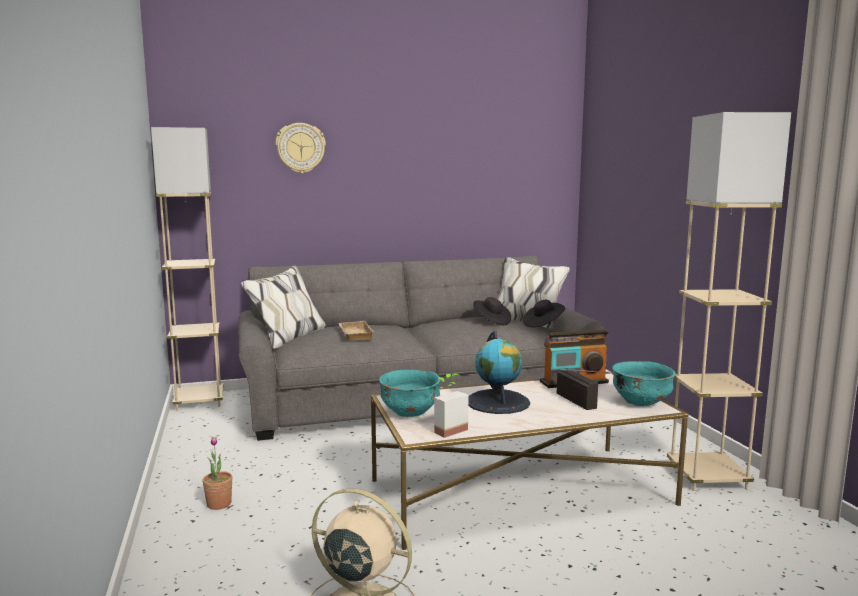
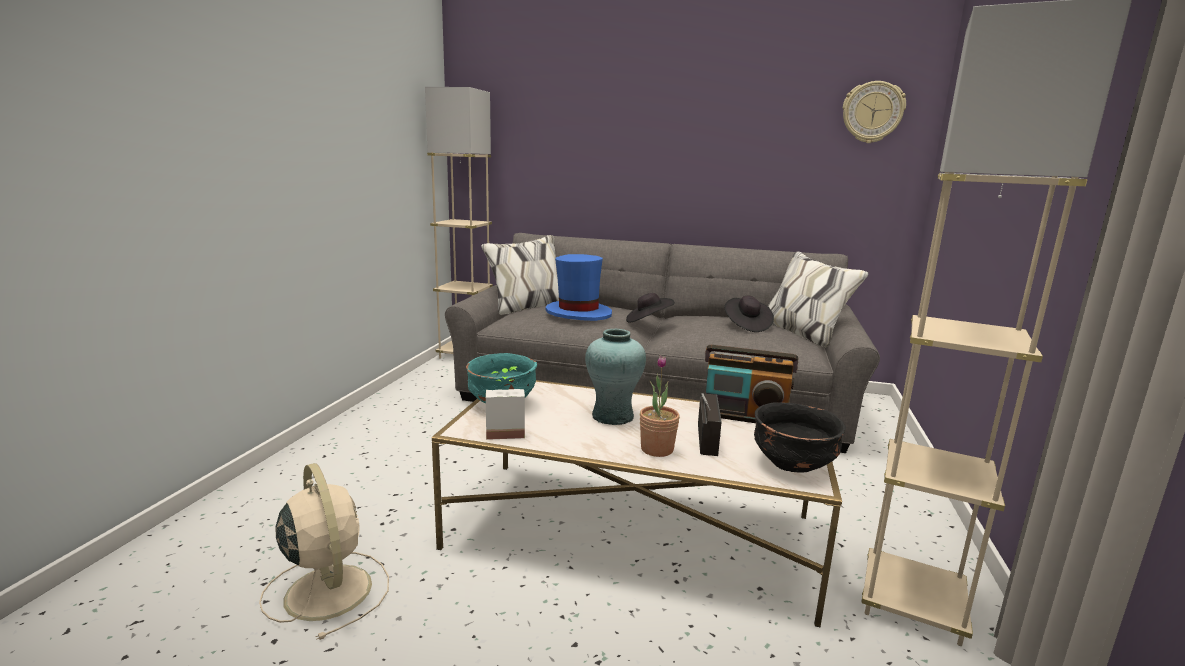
camera: 30 degrees right, 5 degrees up
(219, 504) = (360, 448): potted plant -> potted plant (657, 449)
(300, 148) = (578, 111): wall clock -> wall clock (872, 112)
(354, 334) = (578, 313): beige tray -> blue hat
(498, 402) = (612, 416): globe -> turquoise vase
(543, 324) = (808, 340): black hat -> black hat (648, 321)
(641, 402) = (793, 465): turquoise bowl -> black bowl

